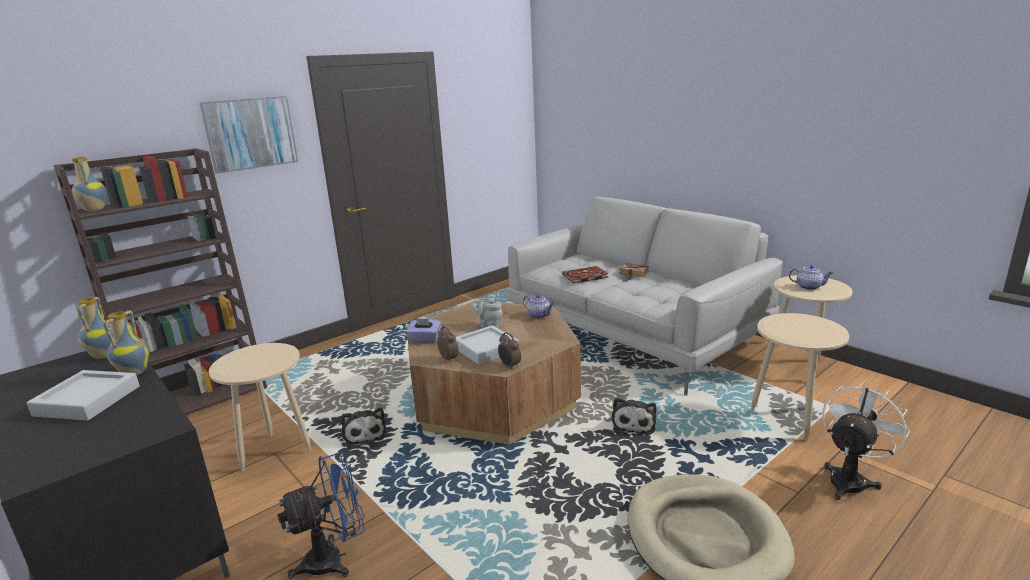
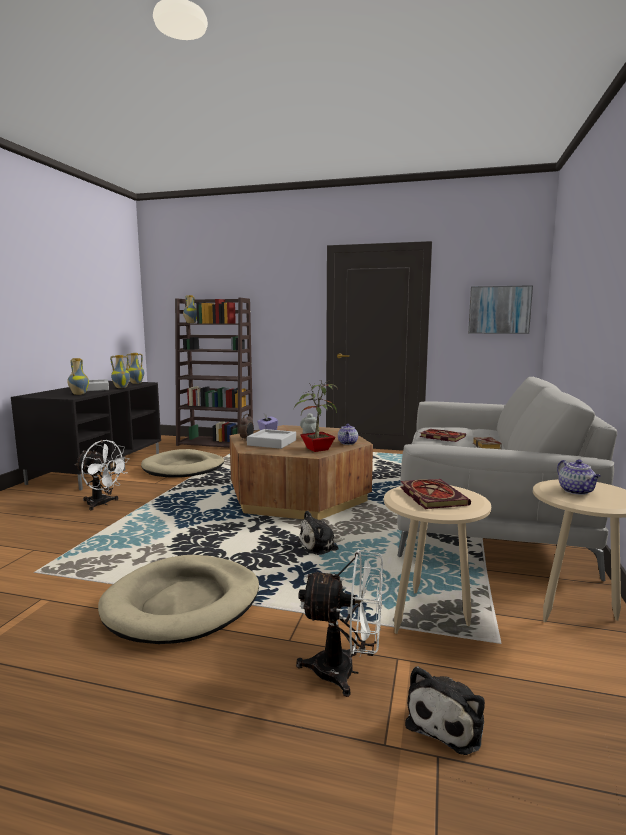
camera: 55 degrees right, 10 degrees down
(133, 418) = (78, 394): none -> vase
(250, 133) = (282, 293): picture -> picture (499, 310)
(274, 450) = (184, 468): beige side table -> beige dog bed
(334, 558) = (102, 504): blue fan -> white fan
(364, 434) = (217, 479): plush toy -> plush toy (447, 721)
(509, 366) = (254, 451): alarm clock -> none
(545, 335) = (316, 449): none -> potted plant
(798, 328) = (431, 496): none -> book

